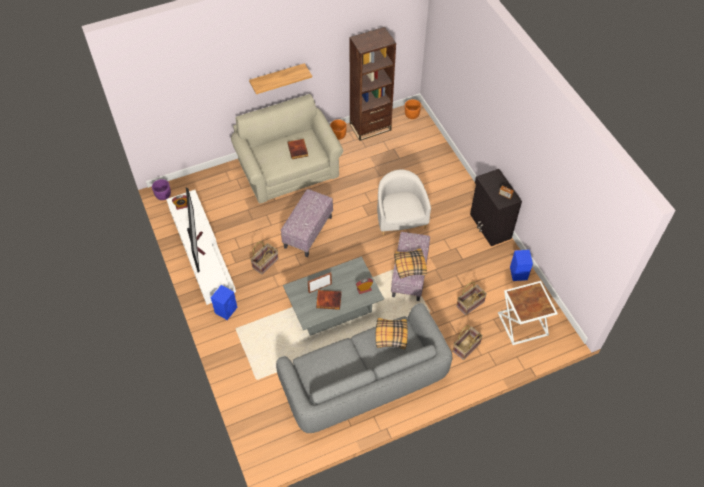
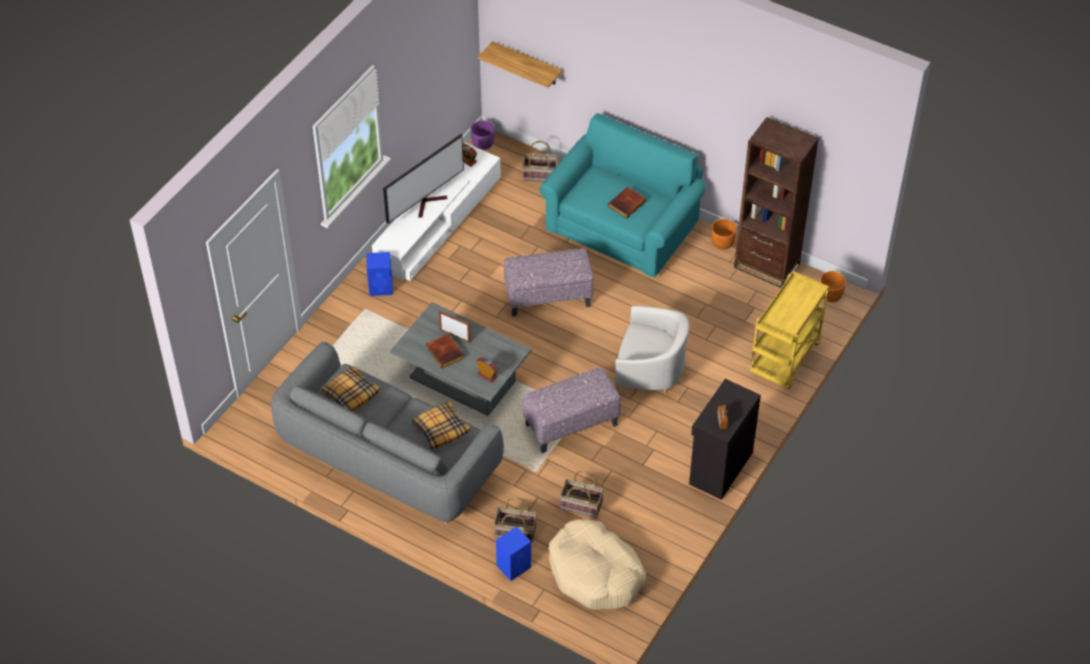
camera: 55 degrees right, 5 degrees down
(265, 263) = (471, 284): basket -> basket (540, 175)
(277, 77) = (665, 103): shelf -> shelf (527, 64)
(289, 170) = (622, 228): beige sofa -> turquoise sofa
(400, 217) = (649, 371): white armchair -> white armchair turned 60 degrees clockwise
(409, 266) = (556, 399): pillow -> pillow (350, 394)
(439, 157) = (785, 360): none -> yellow cart
(518, 273) = (672, 532): blue speaker -> blue speaker (514, 566)
(522, 325) = (595, 573): white side table -> beige dog bed

